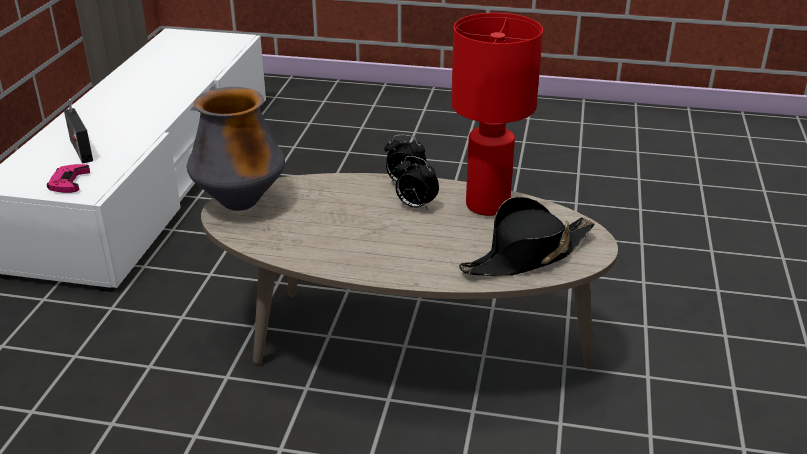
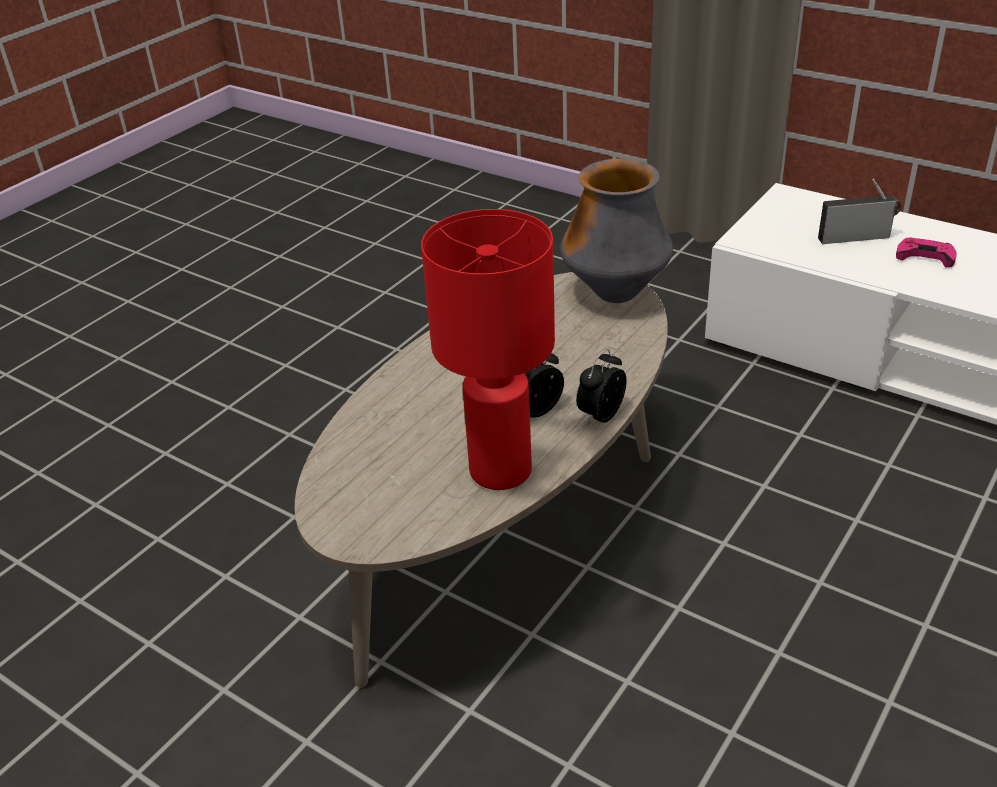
camera: 115 degrees right, 5 degrees up
(68, 182) = (772, 230): pink game controller -> pink game controller (925, 256)
(527, 256) = (368, 467): black hat -> none

